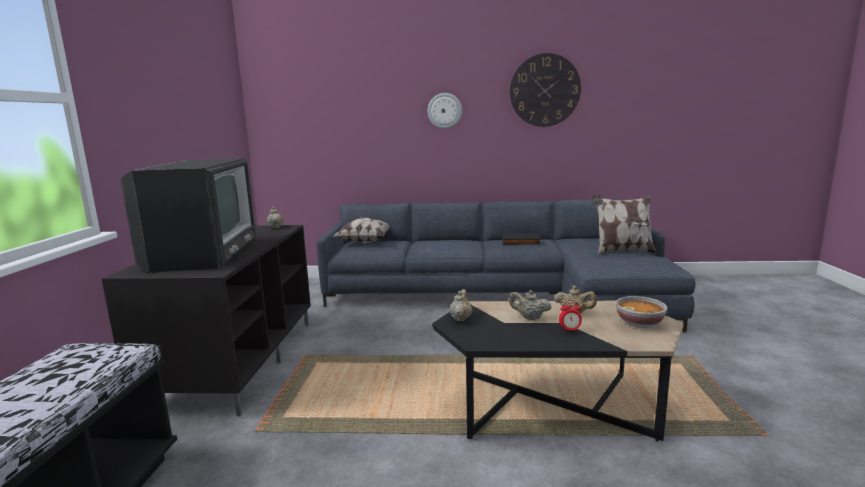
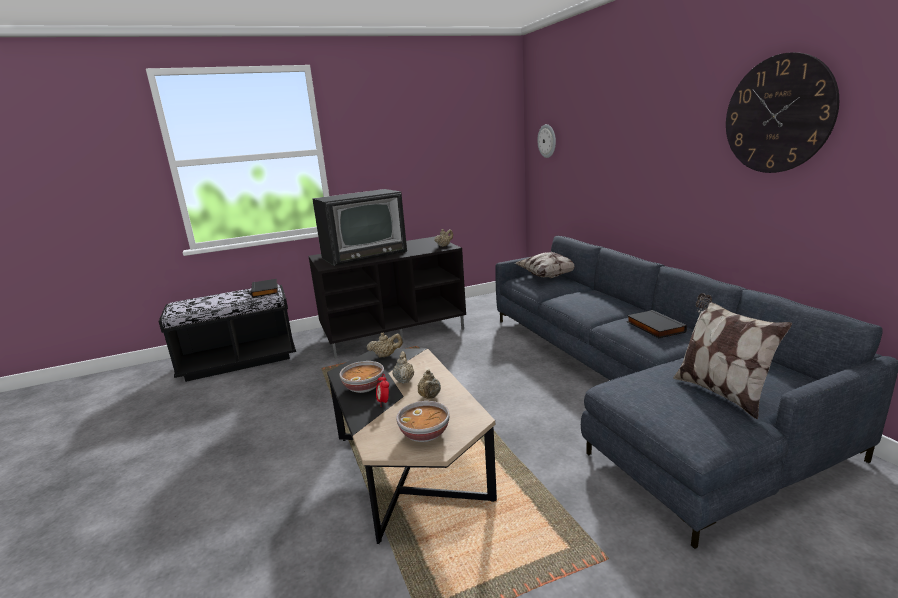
camera: 65 degrees right, 5 degrees up
(93, 351) = (266, 290): none -> black book
(444, 110) = (655, 143): wall clock -> wall clock (547, 141)
(528, 336) = (364, 387): none -> bowl

